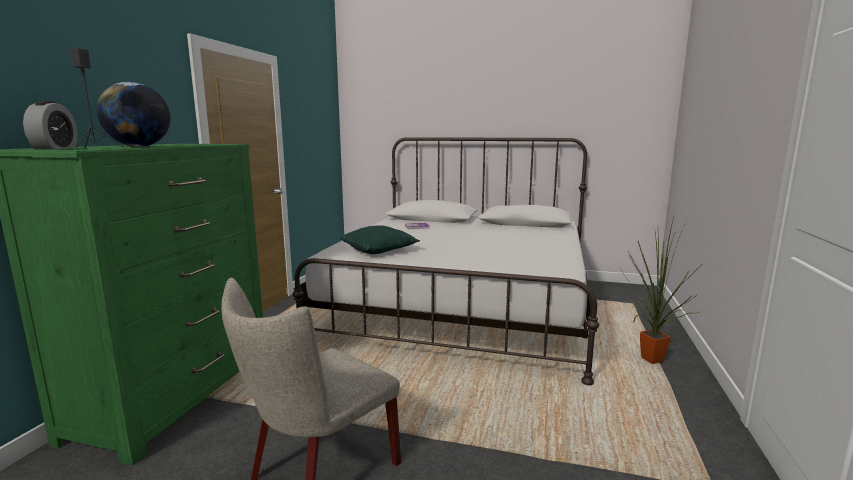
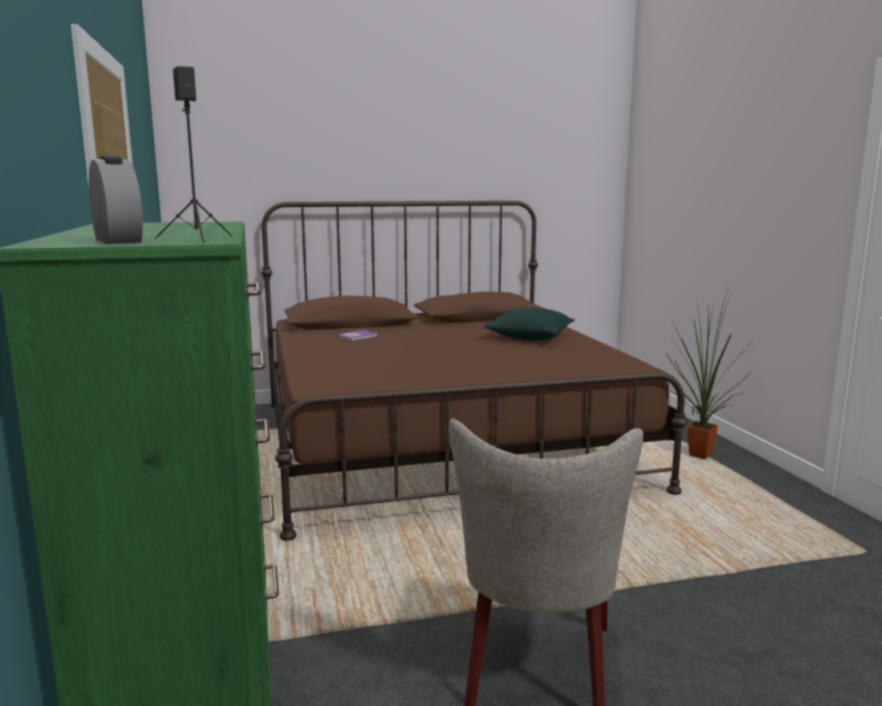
camera: 30 degrees left, 0 degrees up
(139, 146) = (189, 232): globe -> none
(379, 250) = (379, 373): green pillow -> green pillow (530, 337)
(462, 307) = (440, 442): white bed -> brown bed

